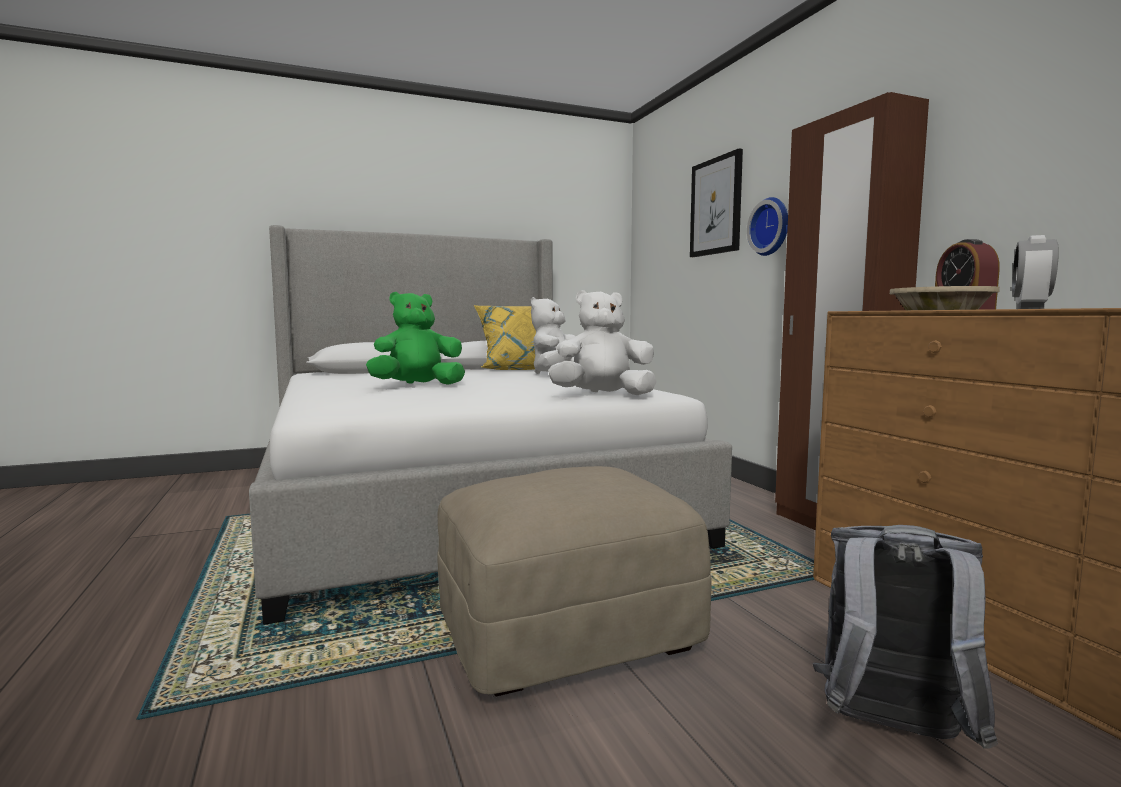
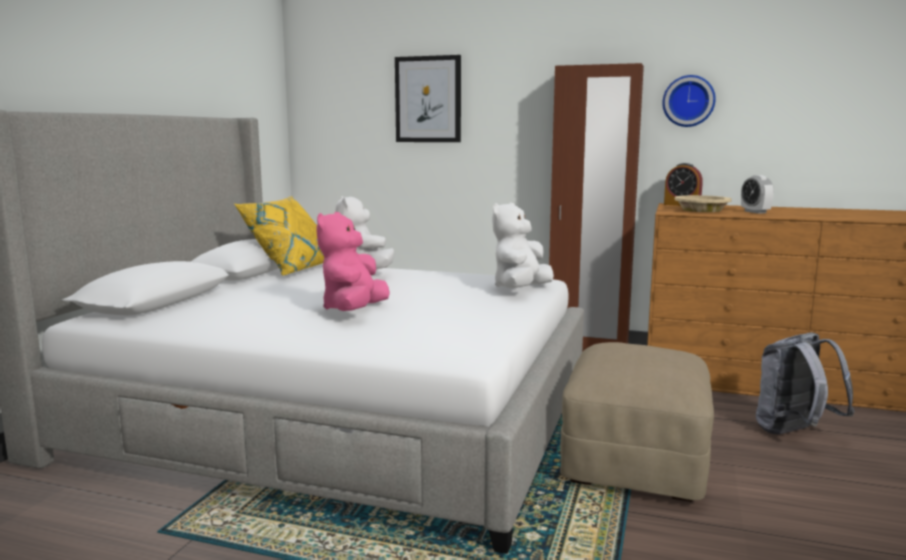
camera: 50 degrees left, 5 degrees up
(417, 386) = (354, 310): green plush toy -> pink plush toy
(771, 227) = (499, 127): wall clock -> wall clock (688, 101)

